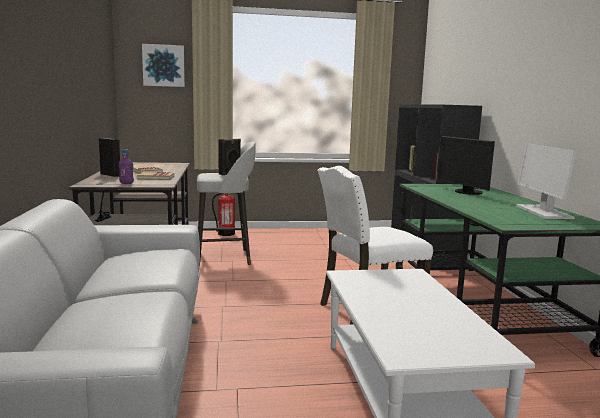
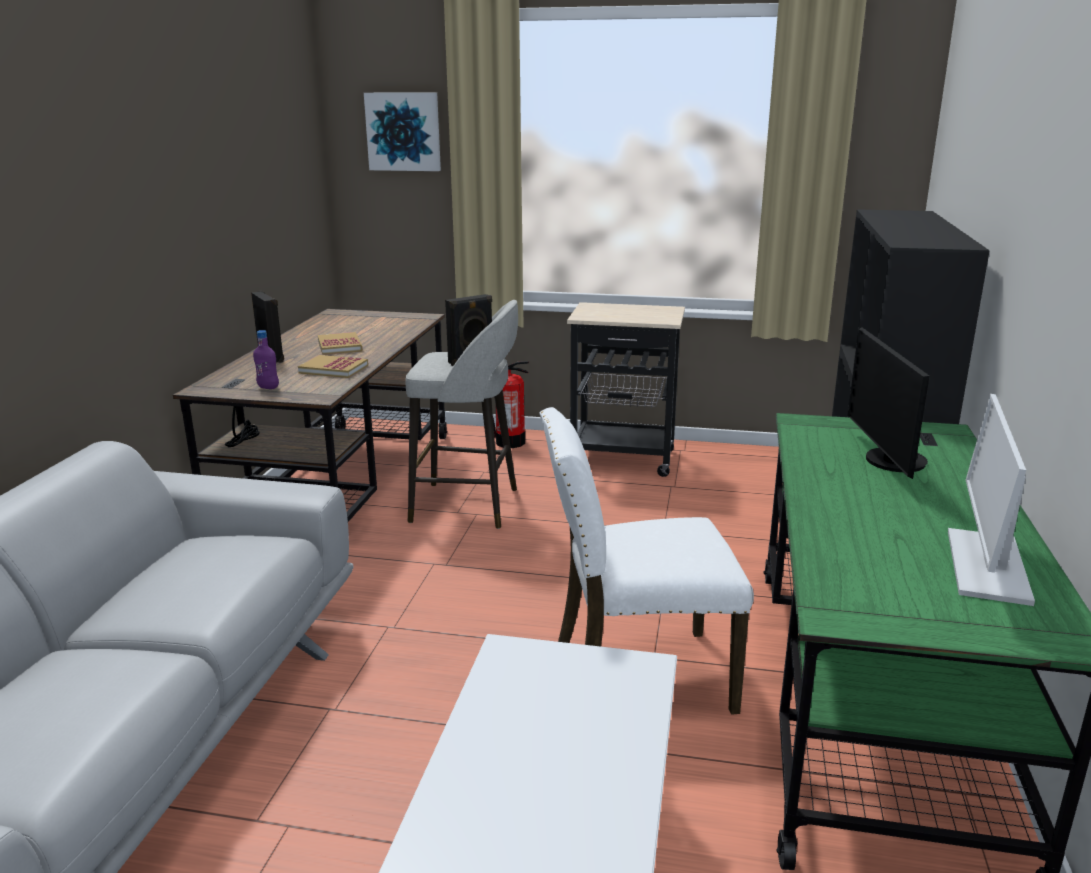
camera: 20 degrees right, 10 degrees up
(291, 236) = (623, 460): none -> cart

